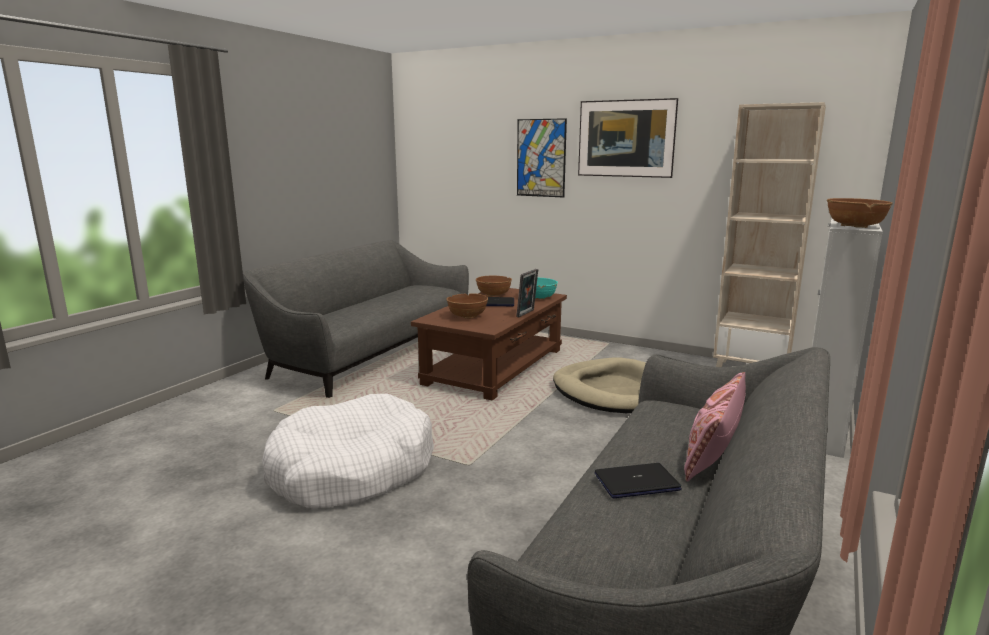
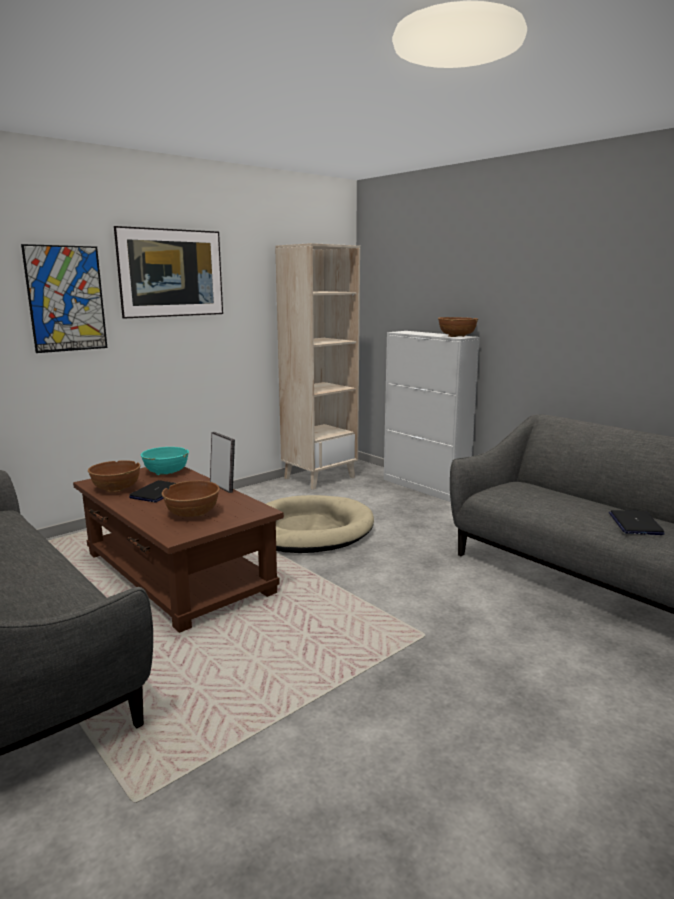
camera: 70 degrees left, 0 degrees up
(351, 470) = (404, 722): white dog bed -> none
(713, 451) = (580, 496): pink pillow -> none

